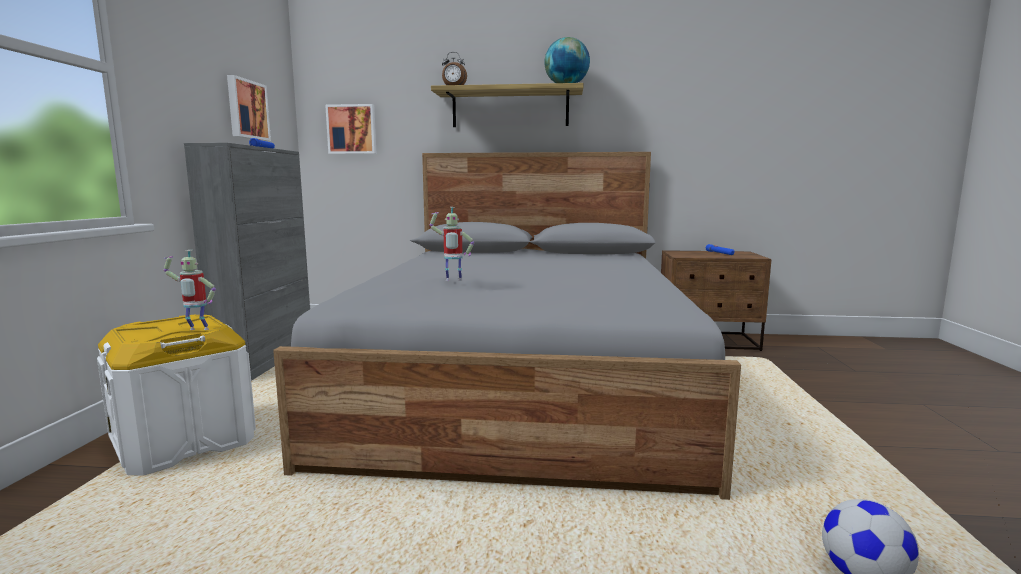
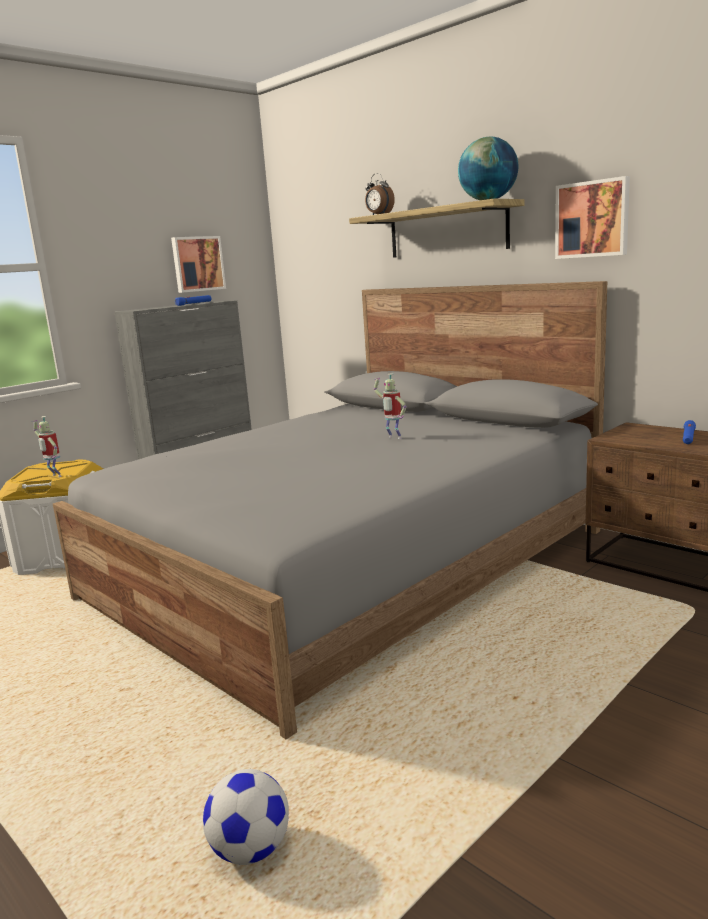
camera: 40 degrees right, 5 degrees up
(352, 129) = (312, 265): picture -> picture (592, 219)
(453, 280) = (212, 458): toy robot -> toy robot (393, 438)

